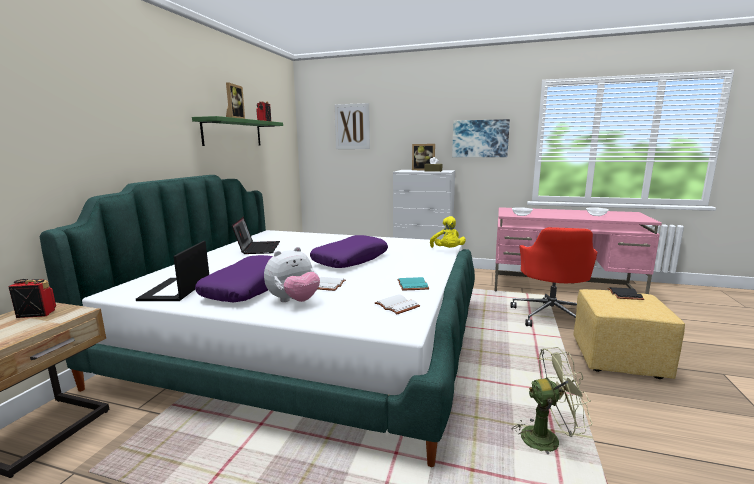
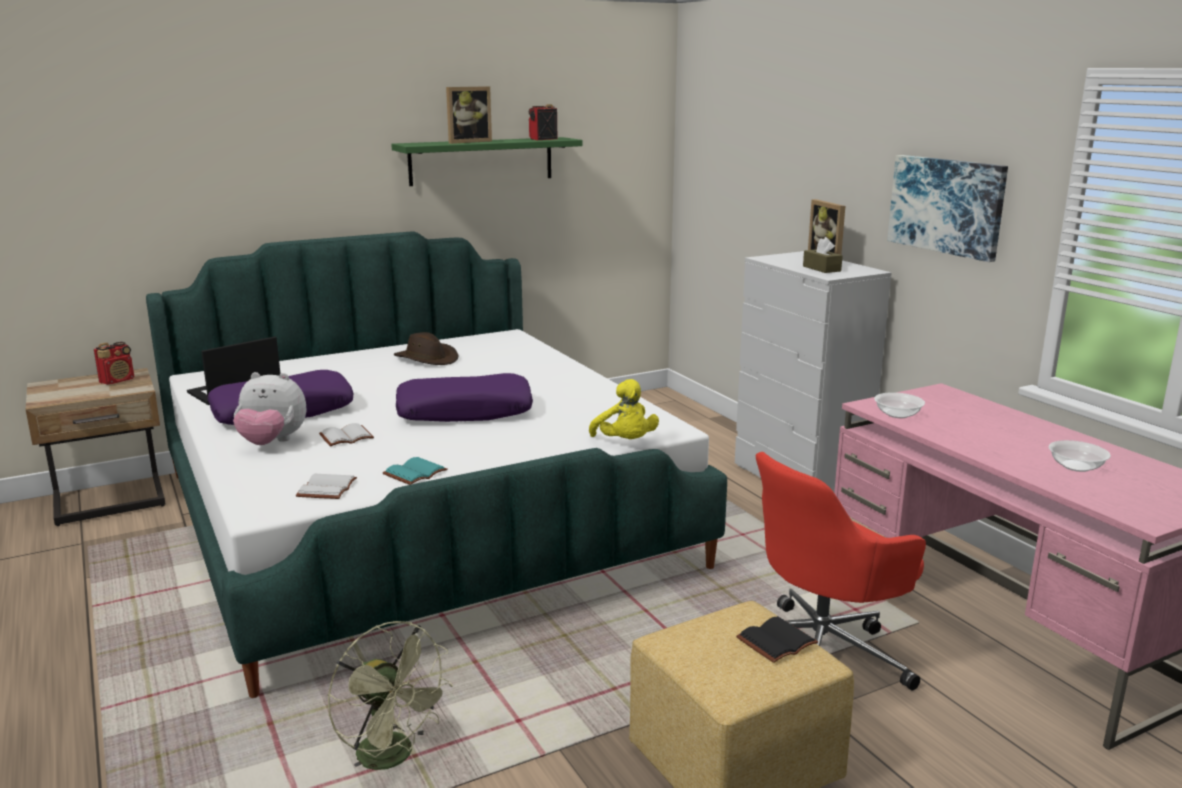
camera: 45 degrees right, 5 degrees up
(36, 314) = (118, 380): radio -> radio turned 90 degrees clockwise
(258, 248) = (427, 358): laptop -> brown hat
(352, 126) = (744, 145): picture -> none
(447, 250) = (625, 443): yellow plush toy -> yellow plush toy turned 60 degrees counterclockwise

